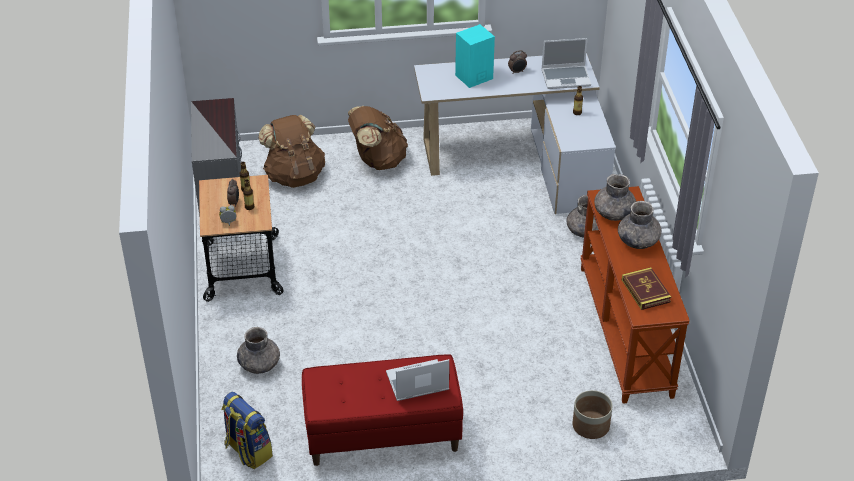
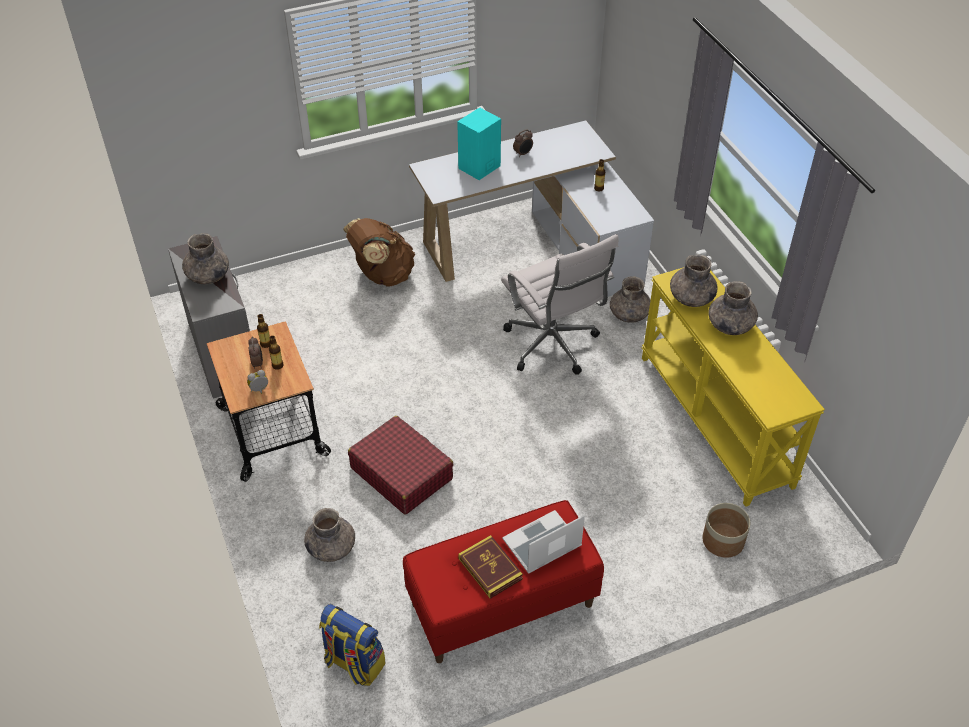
camera: 15 degrees left, 5 degrees up
(215, 127) = (208, 275): none -> grey vase
(294, 175) = (296, 309): brown backpack -> none
(336, 320) = (401, 473): none -> red suitcase
(505, 245) = (553, 347): none -> white office chair
(566, 77) = (577, 152): laptop -> none
(626, 330) = (716, 420): brown console table -> yellow console table
(645, 291) = (764, 383): book -> book (490, 569)

